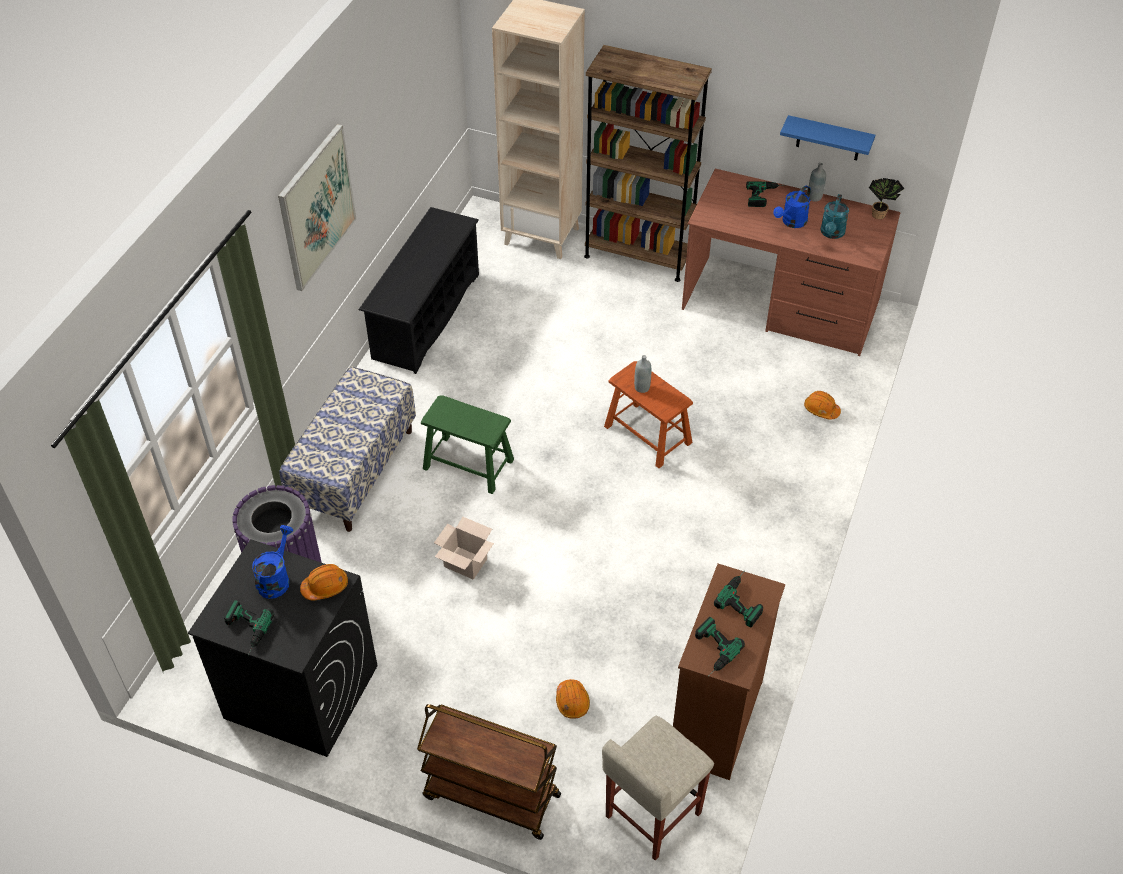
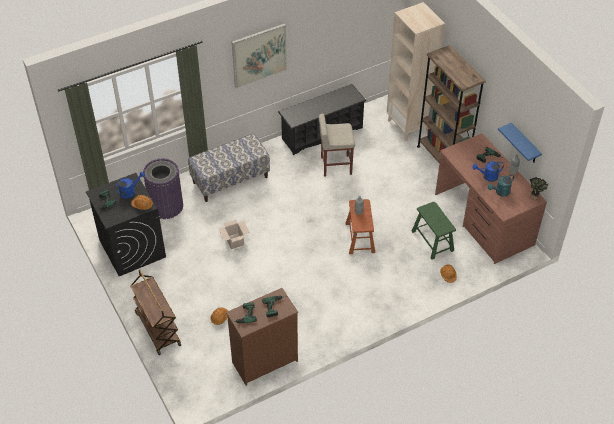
camera: 40 degrees right, 0 degrees up
(468, 464) = (275, 204): green stool -> green stool (432, 241)
(652, 815) = (205, 376): beige stool -> beige stool (335, 165)

